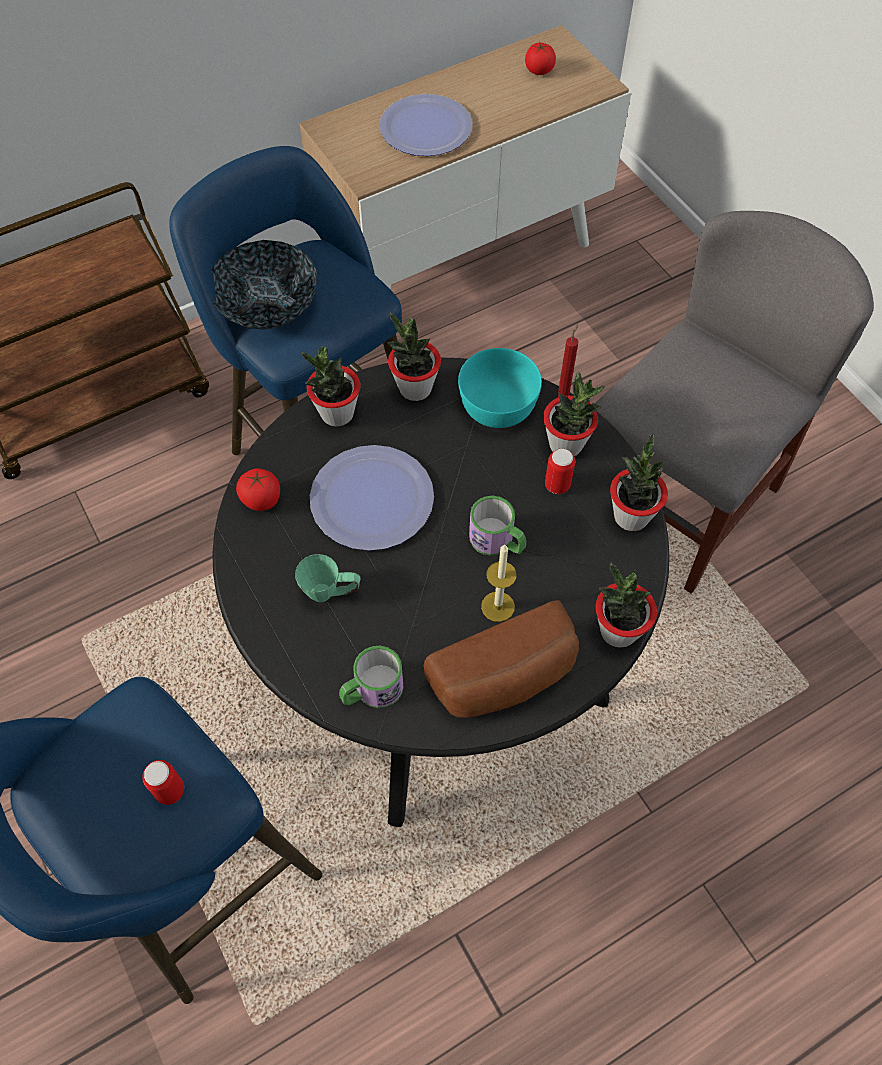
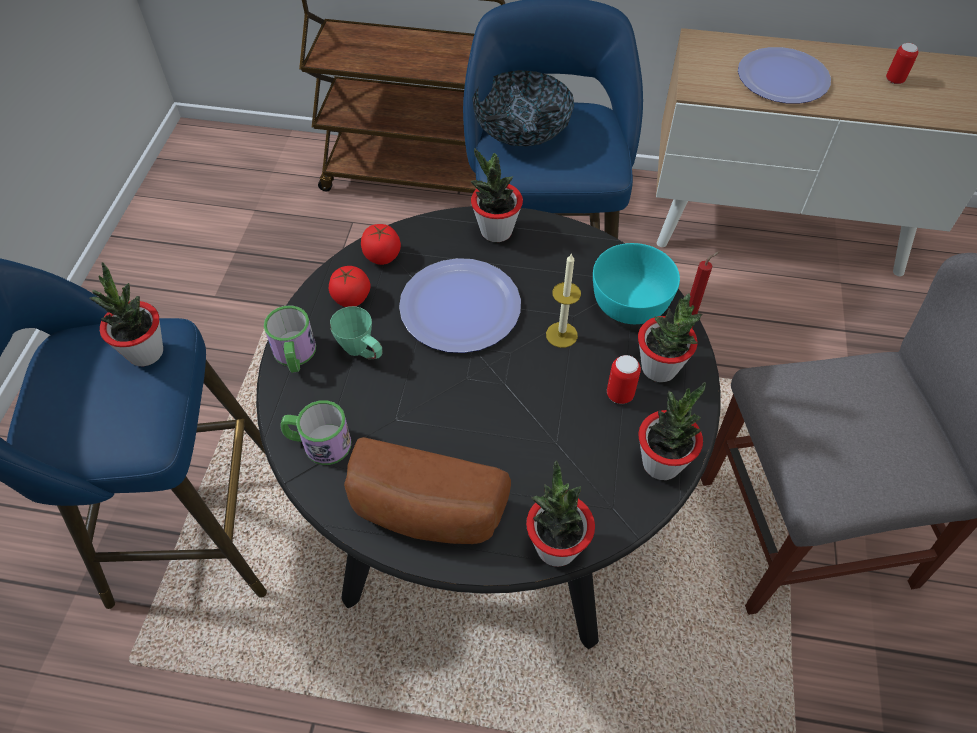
camera: 40 degrees right, 5 degrees down
(170, 791) = (124, 408): can -> can (894, 80)
(415, 388) = (574, 249): potted plant -> potted plant (145, 352)
(497, 541) = (526, 403): mug -> mug (295, 355)
(498, 606) = (475, 453): candle -> candle (561, 335)
(539, 70) = (929, 82): tomato -> tomato (351, 298)

